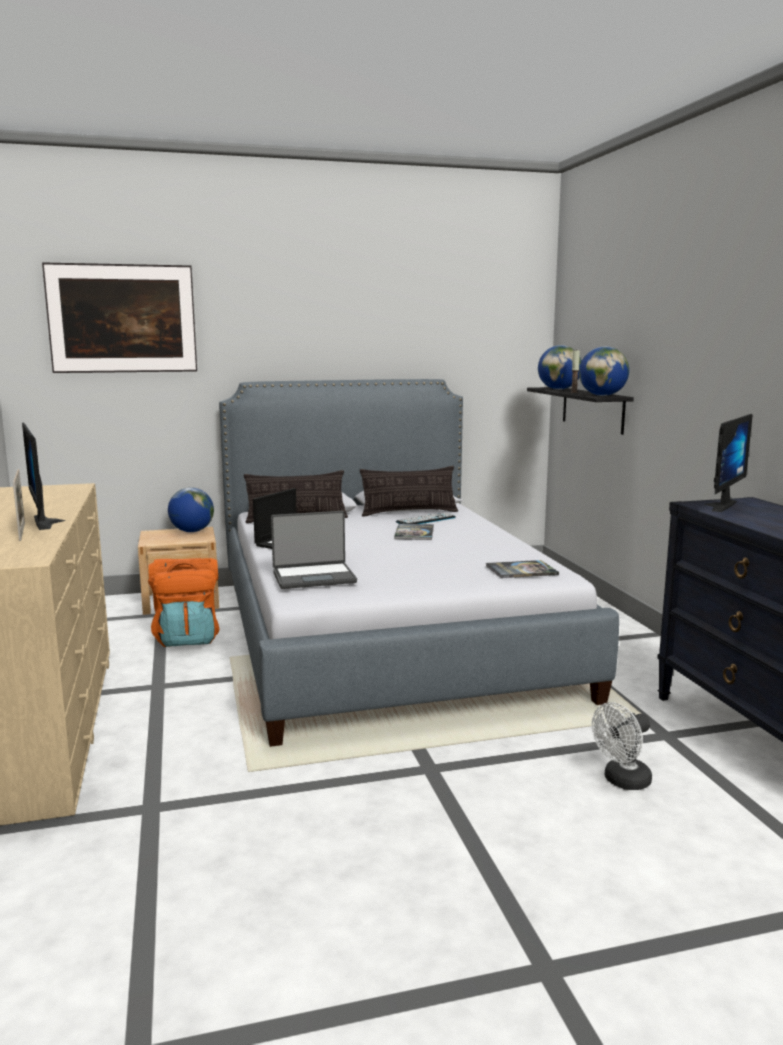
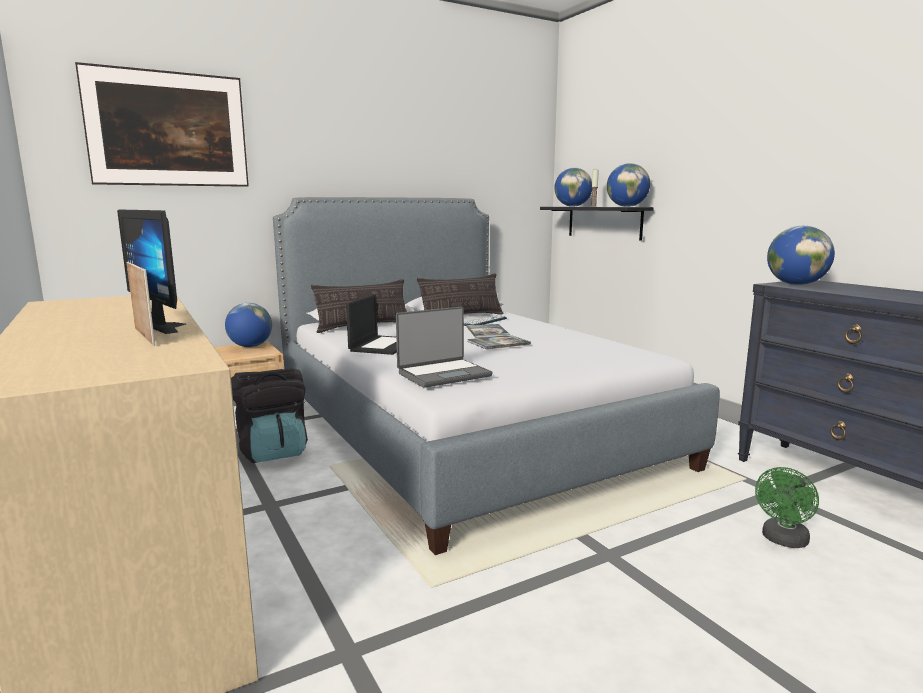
camera: 15 degrees left, 0 degrees up
(187, 638) = (273, 452): orange backpack -> black backpack
(521, 570) = (621, 355): book -> book (498, 343)
(622, 781) = (783, 541): white fan -> green fan
(716, 505) = (796, 284): monitor -> globe

